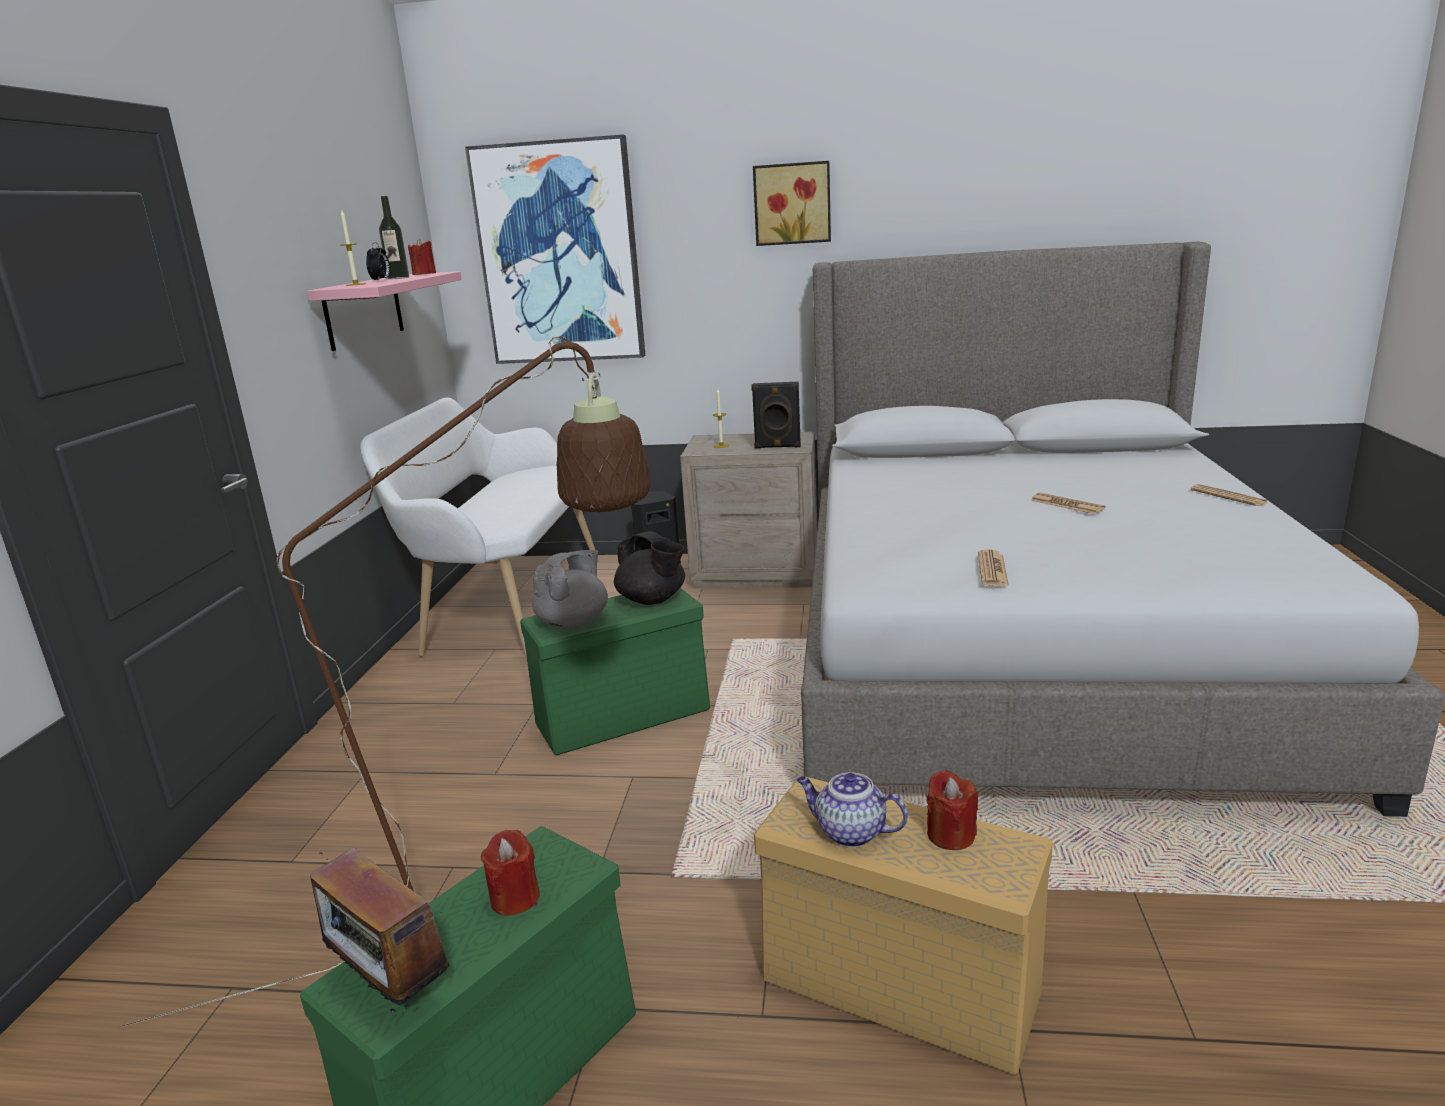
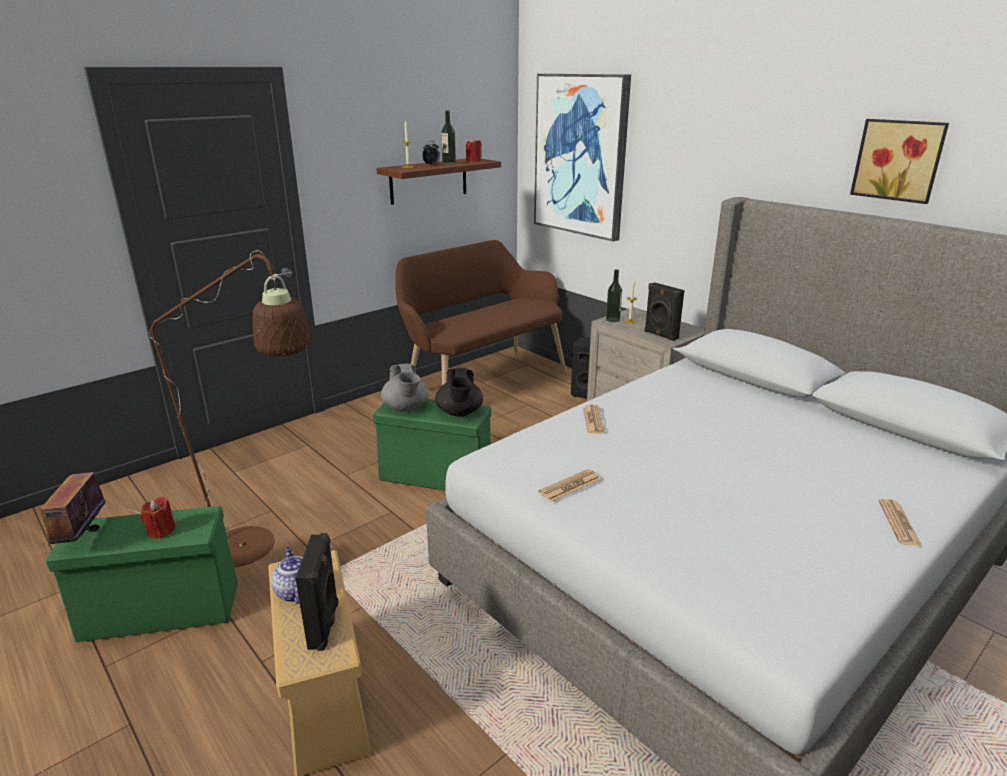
camera: 40 degrees right, 5 degrees up
(364, 311) = (428, 180): pink shelf -> brown shelf
(506, 606) = (481, 382): white bench -> brown bench
(574, 622) = (406, 408): grey teapot -> grey teapot turned 90 degrees clockwise
(700, 449) = (613, 320): none -> bottle
(792, 204) = (734, 144): picture -> picture (898, 160)
(950, 835) = (325, 625): red candle -> black speaker
(1067, 504) = (741, 465): newspaper -> newspaper (593, 420)

